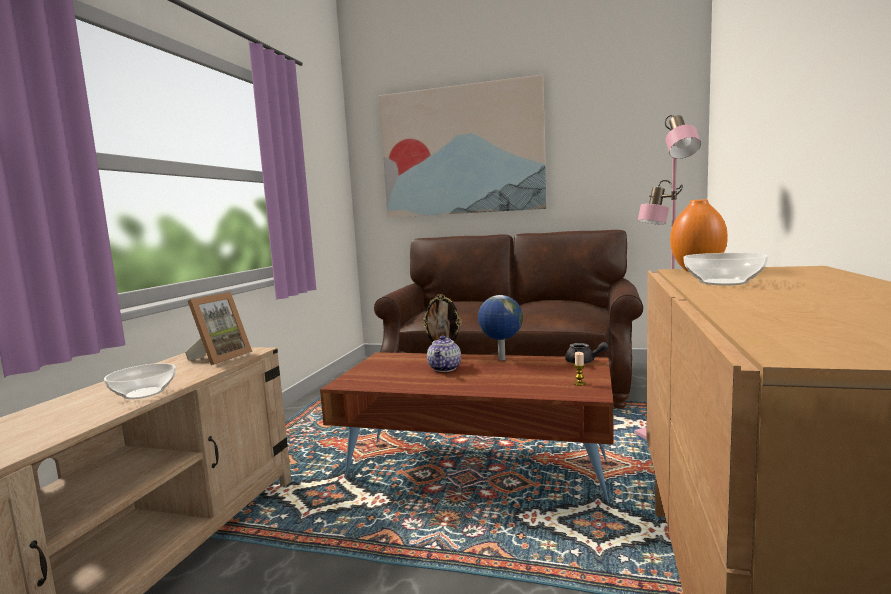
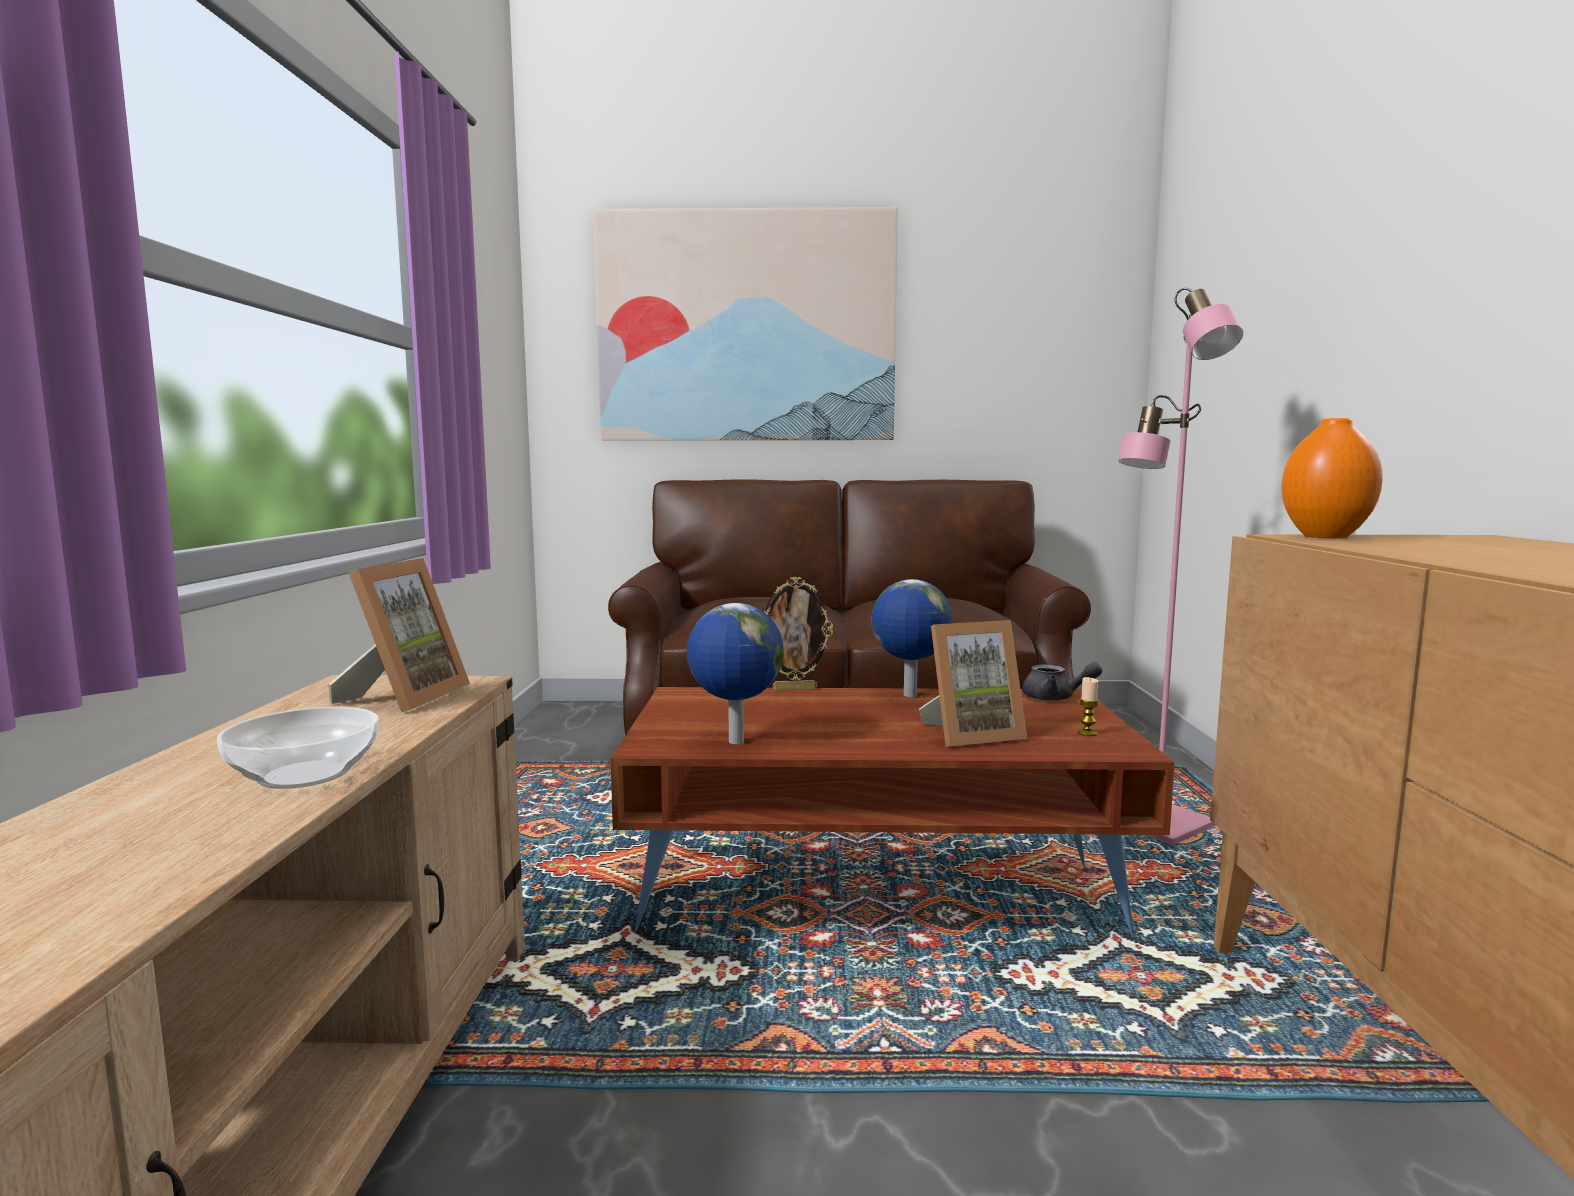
camera: 15 degrees left, 0 degrees up
(385, 383) = (735, 742): none -> globe
(445, 368) = (824, 713): teapot -> none
(511, 382) = (970, 734): none -> picture frame
(724, 282) = (1439, 551): bowl -> none

